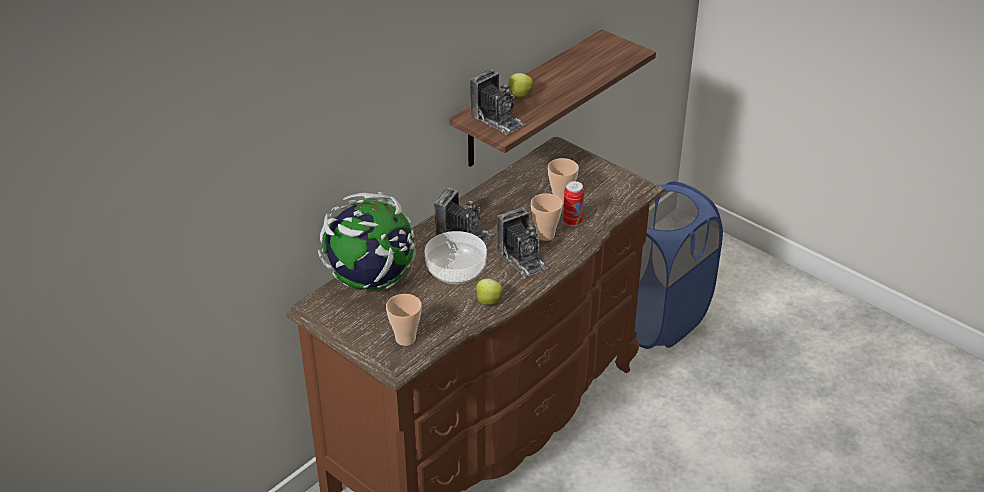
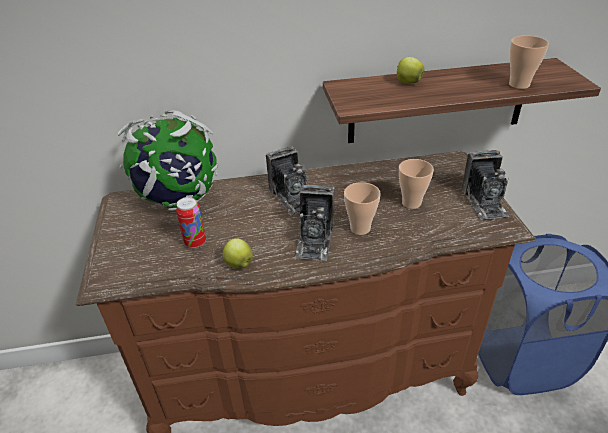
camera: 40 degrees right, 0 degrees up
(405, 339) = (136, 261): cup -> cup (519, 84)
(455, 271) = (247, 223): bowl -> none
(497, 119) = (362, 94): camera -> camera (484, 202)
(572, 222) = (399, 228): can -> can (195, 242)

